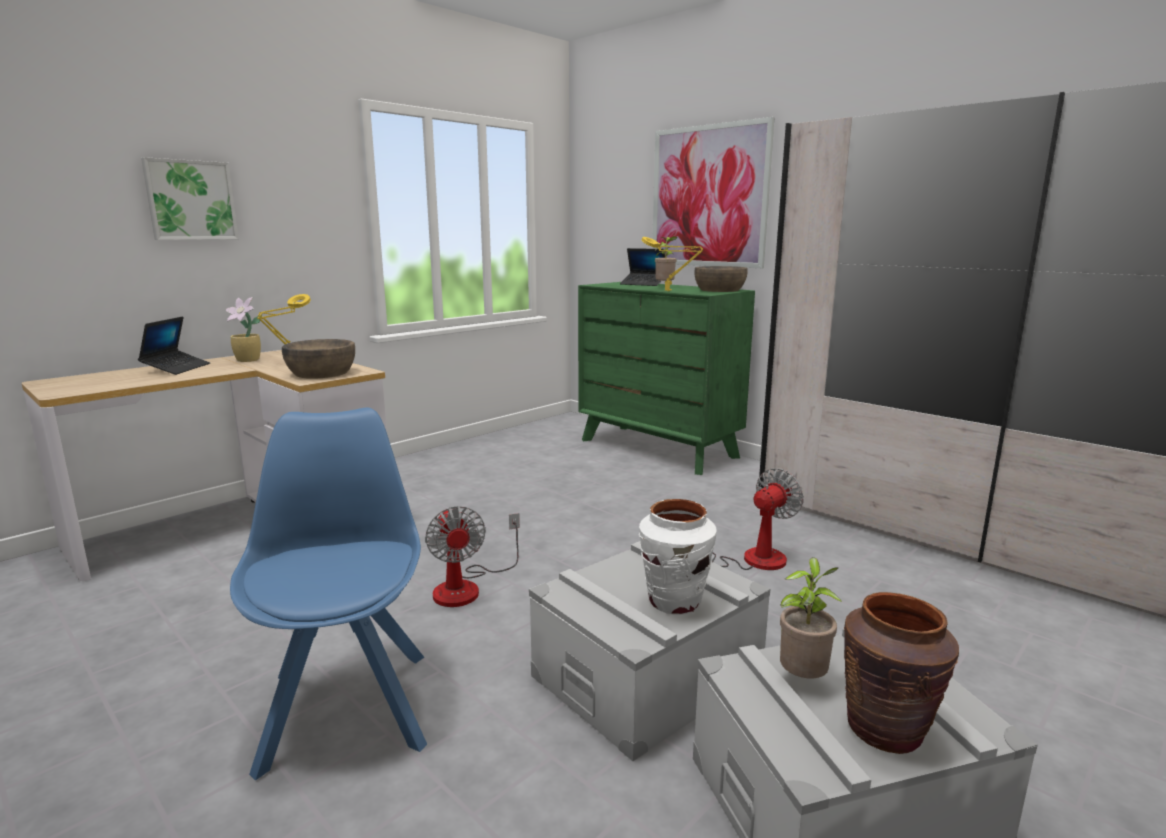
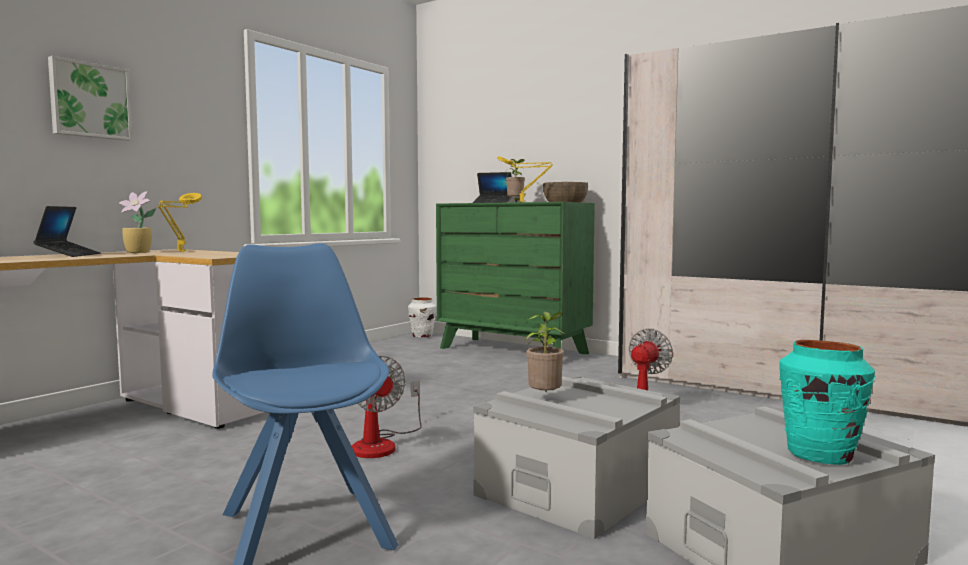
camera: 10 degrees left, 10 degrees down
(321, 373) = (225, 255): brown bowl -> none
(674, 602) = (606, 406): white vase -> white vase (422, 336)
(708, 197) = (548, 127): picture -> none
(802, 679) = (739, 436): potted plant -> potted plant (545, 398)
(885, 730) = (820, 455): brown vase -> turquoise vase

